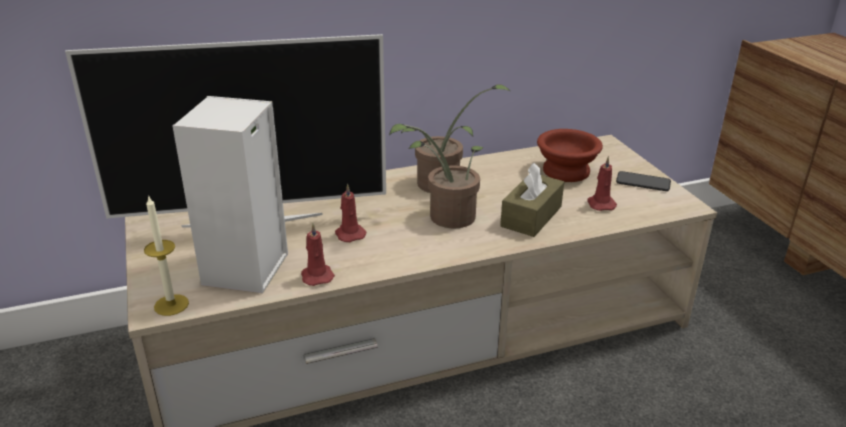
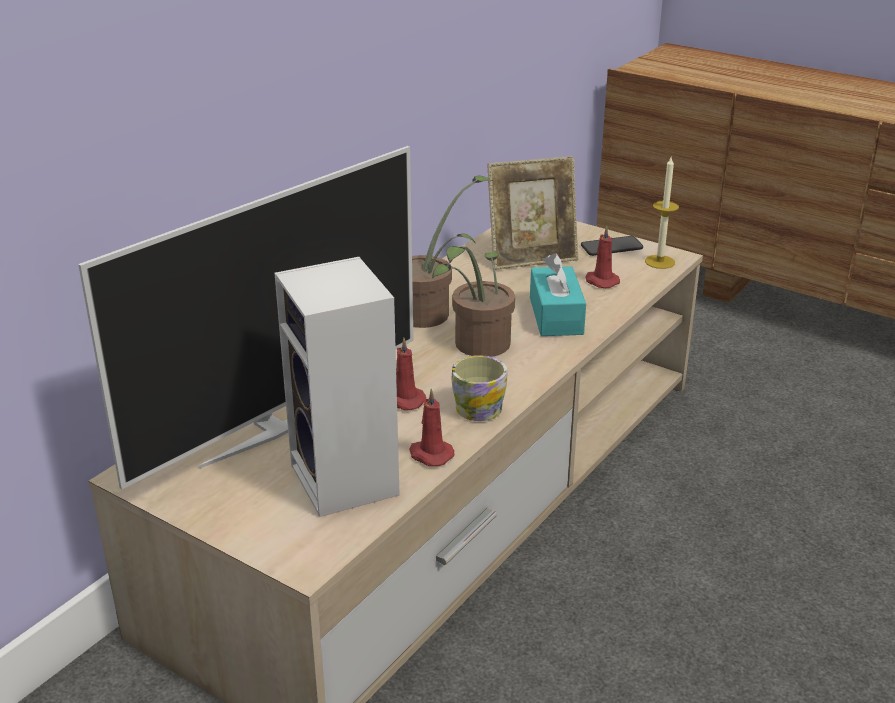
camera: 35 degrees left, 0 degrees up
(171, 305) = (317, 550): candle -> candle (659, 262)
(392, 256) = (478, 405): none -> mug
(531, 216) = (556, 316): brown tissue box -> turquoise tissue box
(568, 171) = (531, 258): brown bowl -> picture frame

